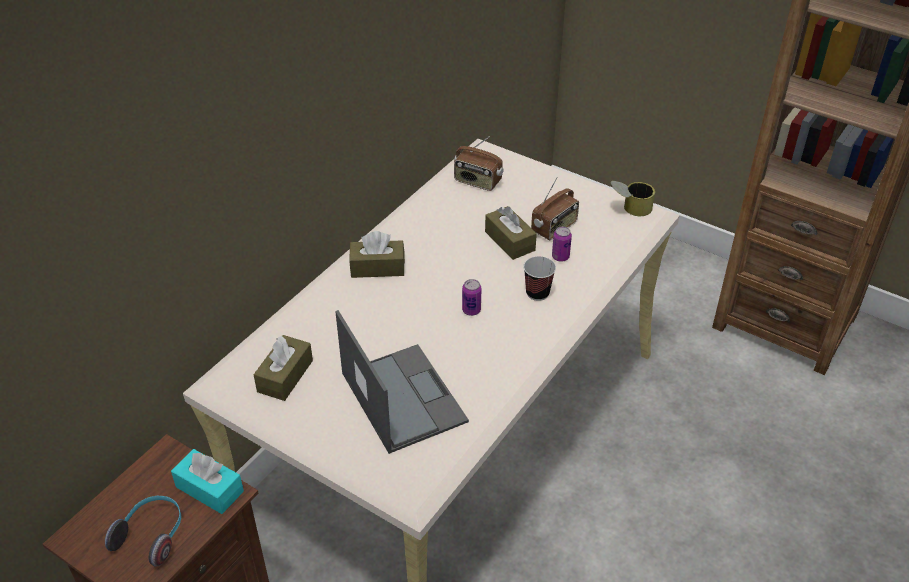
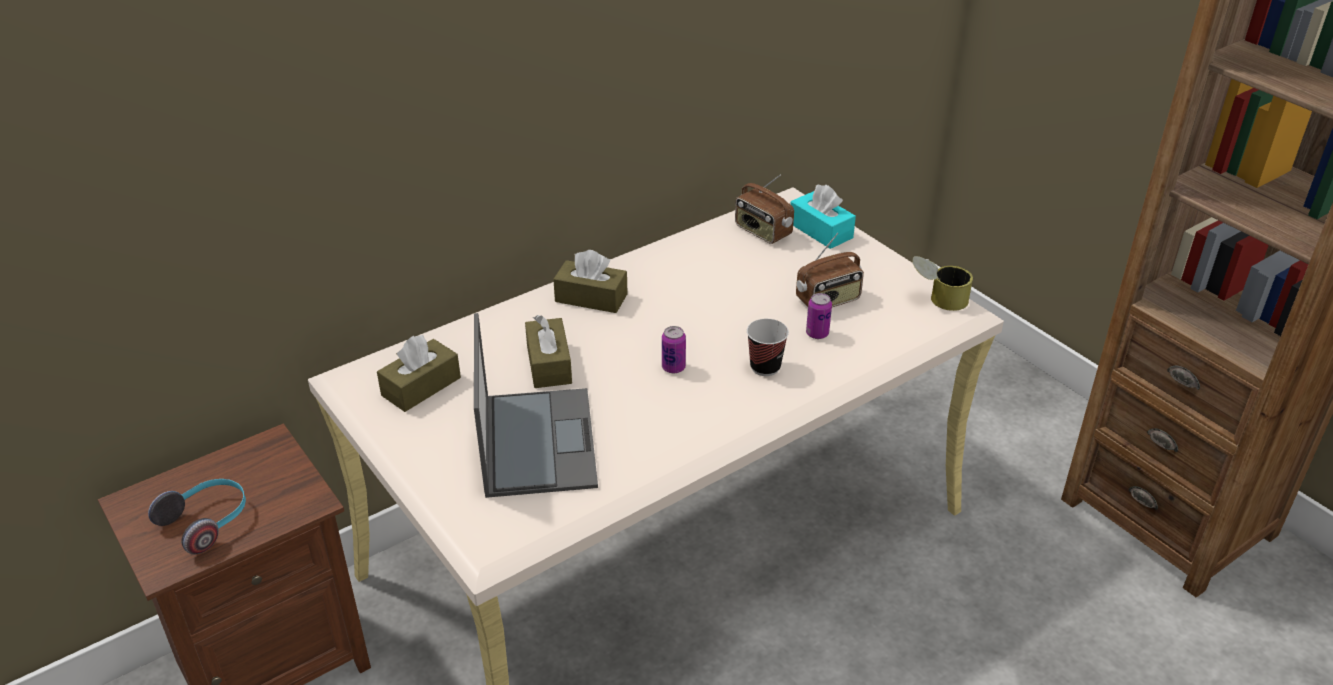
camera: 20 degrees right, 5 degrees down
(209, 489) = (293, 491): turquoise tissue box -> turquoise tissue box (820, 230)
(509, 241) = (764, 303): brown tissue box -> brown tissue box (549, 364)

